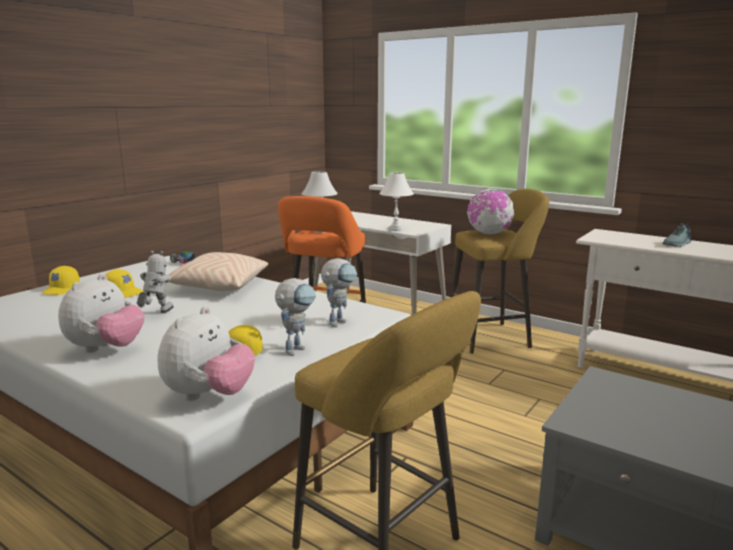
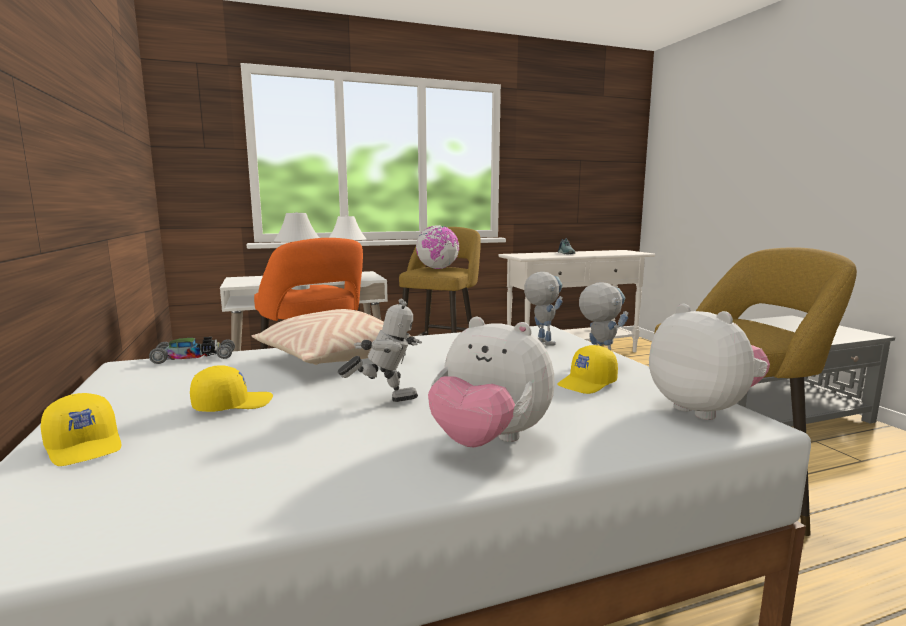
camera: 55 degrees left, 5 degrees down
(106, 349) = (489, 441): plush toy -> plush toy turned 150 degrees clockwise
(156, 314) = (385, 399): toy robot -> toy robot turned 120 degrees clockwise

